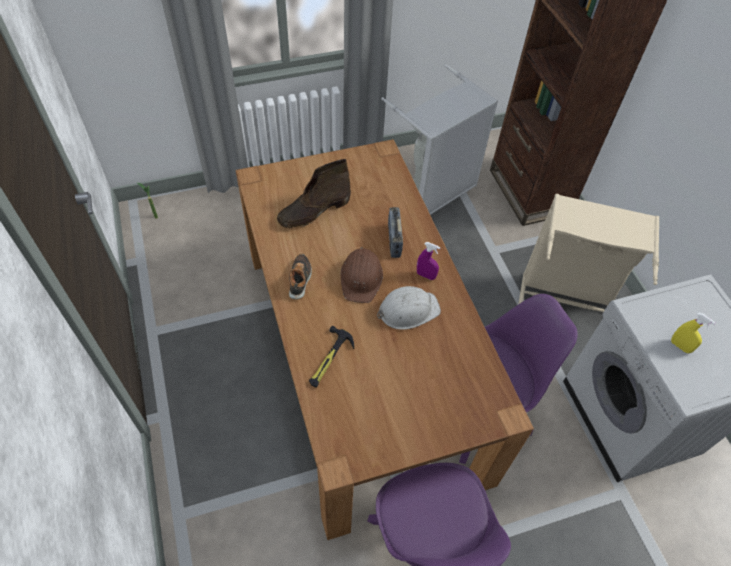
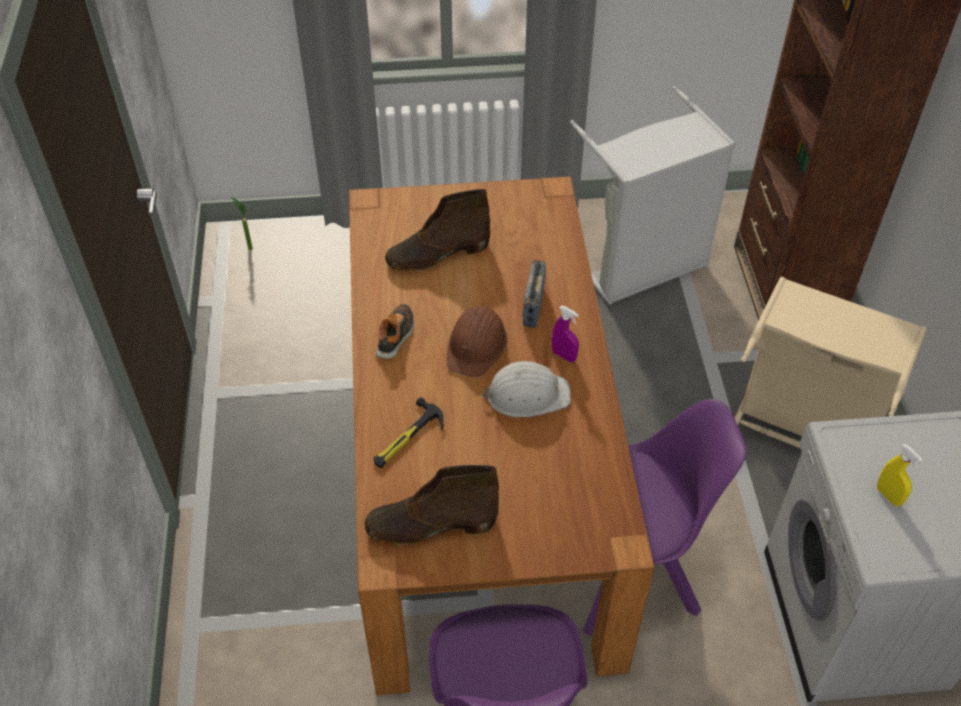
camera: 15 degrees right, 5 degrees down
(365, 426) = (430, 524): none -> brown boot

